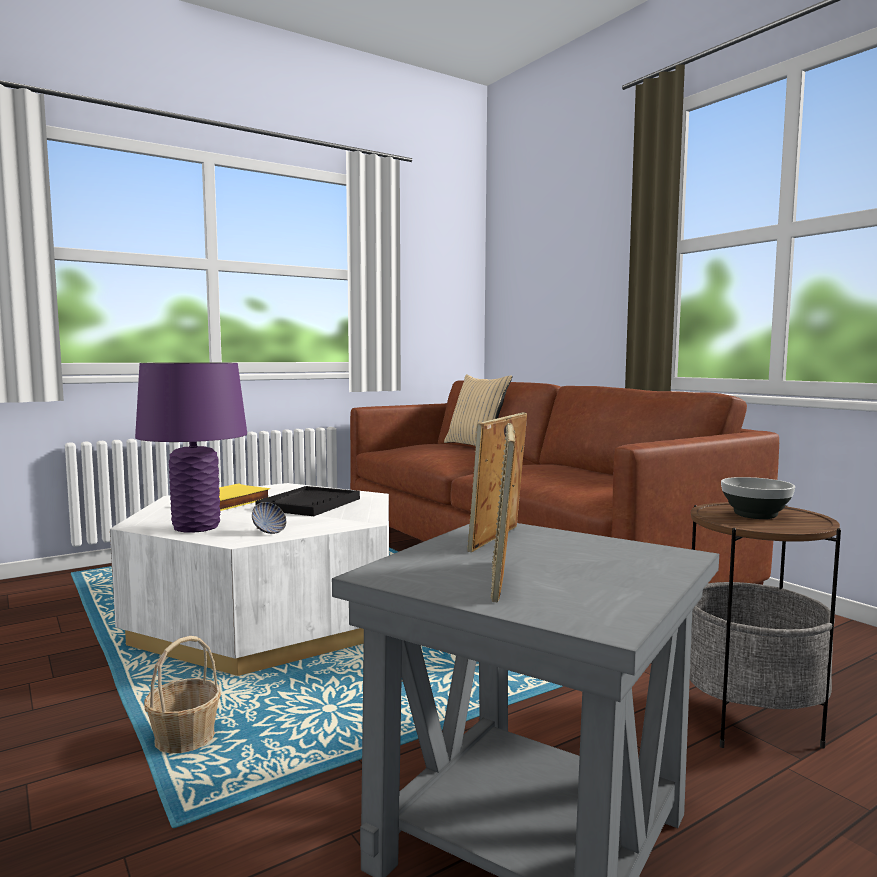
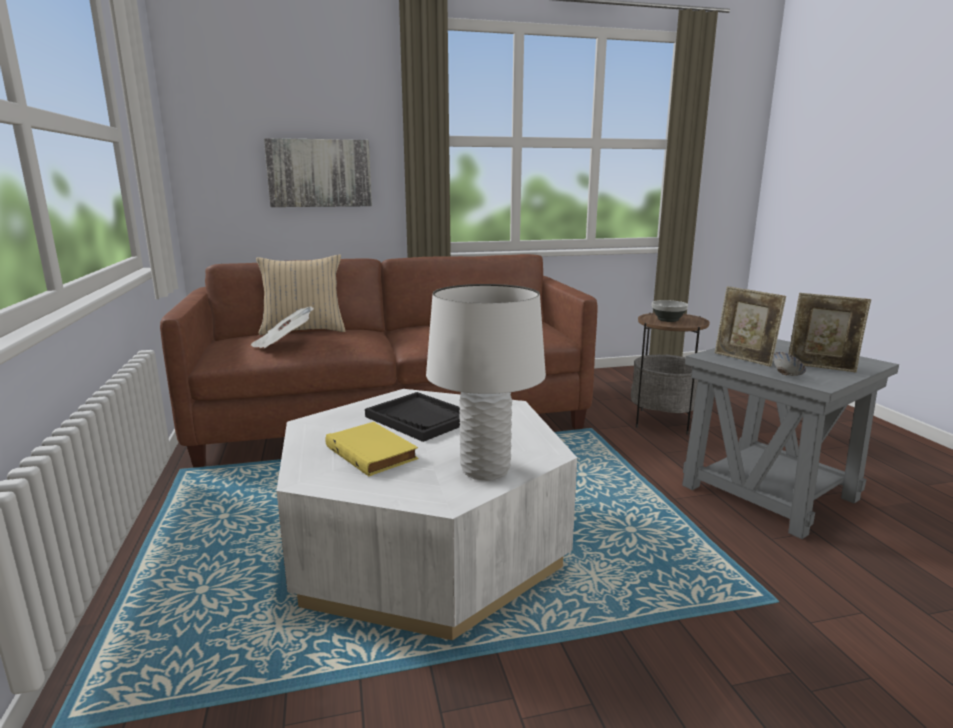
camera: 70 degrees left, 10 degrees up
(184, 739) = (665, 598): basket -> none
(196, 527) = (485, 470): purple table lamp -> white table lamp
(269, 531) = (524, 440): bowl -> bowl (787, 375)
(425, 448) = (283, 344): none -> newspaper
(572, 298) = (319, 173): none -> picture

